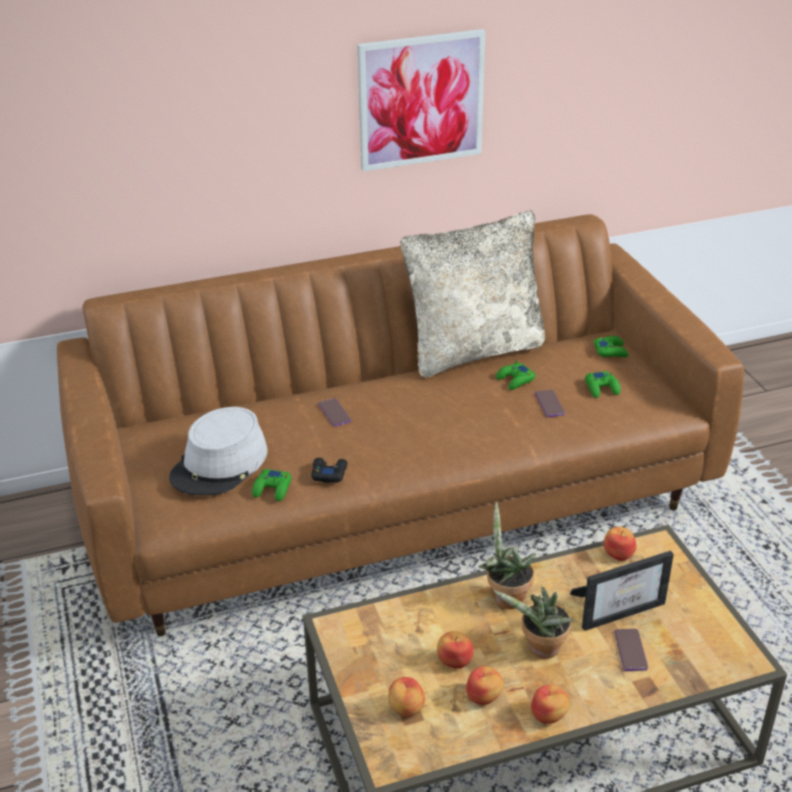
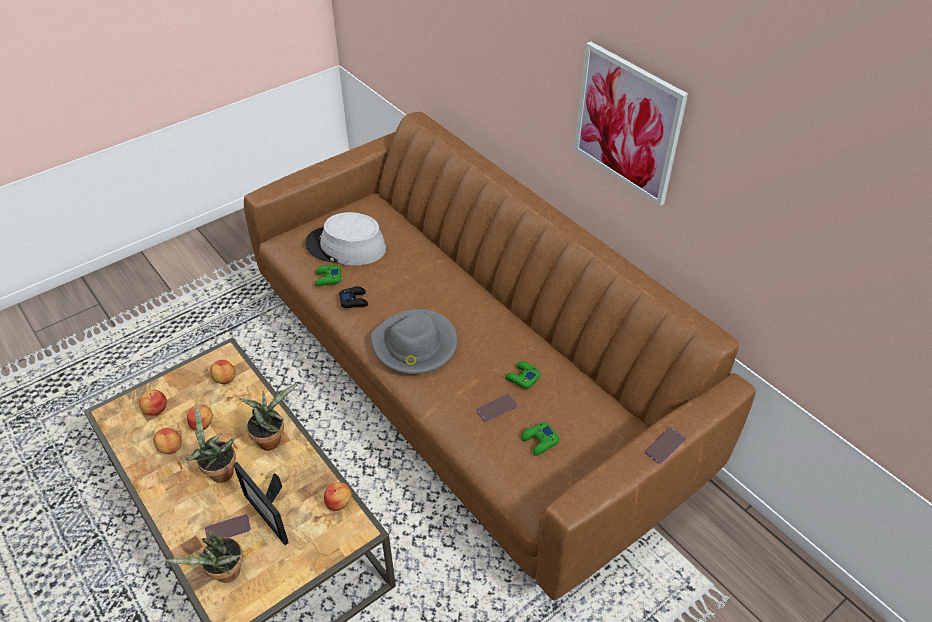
camera: 70 degrees right, 10 degrees up
(334, 413) = (427, 283): phone -> phone (665, 445)
(432, 440) = (415, 345): none -> grey hat
(476, 353) = (553, 344): beige pillow -> none
(549, 715) = (156, 489): apple -> apple (224, 379)
(611, 351) = (608, 438): green game controller -> none
(694, 659) = (225, 575): none -> potted plant

